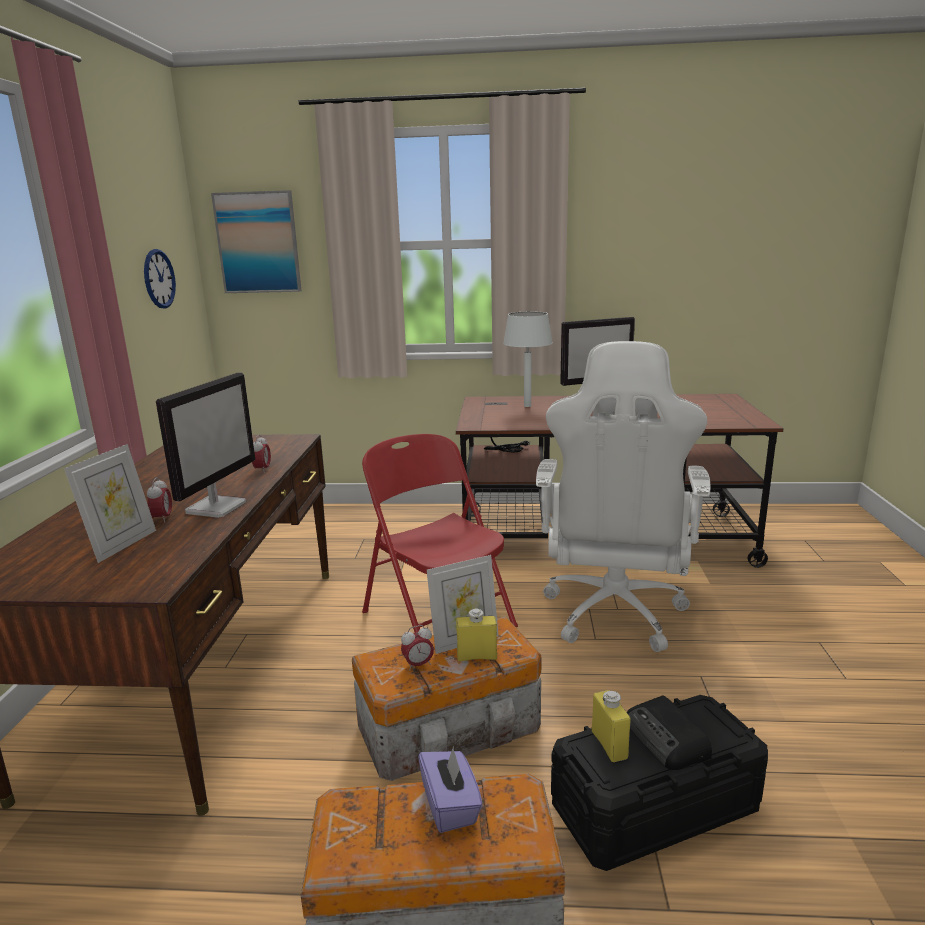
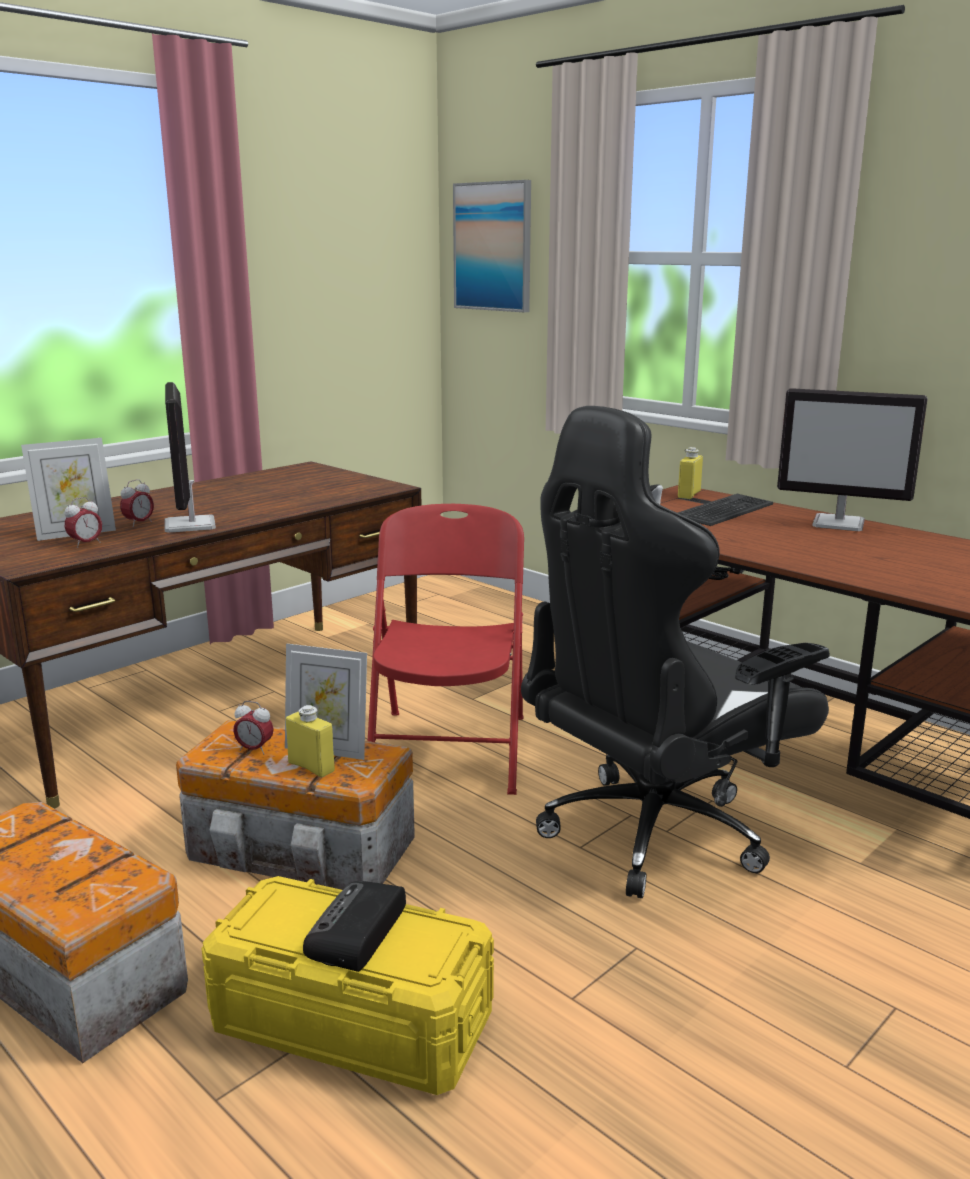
camera: 40 degrees right, 0 degrees up
(159, 279) = (355, 283): wall clock -> none
(216, 507) = (190, 525): monitor -> monitor turned 105 degrees clockwise
(262, 470) = (294, 506): alarm clock -> alarm clock (86, 544)
(450, 806) = (79, 857): purple tissue box -> none
(527, 406) = (725, 511): white table lamp -> keyboard
(609, 745) = (298, 904): yellow bottle -> yellow bottle (689, 495)
(613, 608) = (662, 828): white office chair -> black office chair
(655, 807) = (352, 1022): black storage box -> yellow storage box

